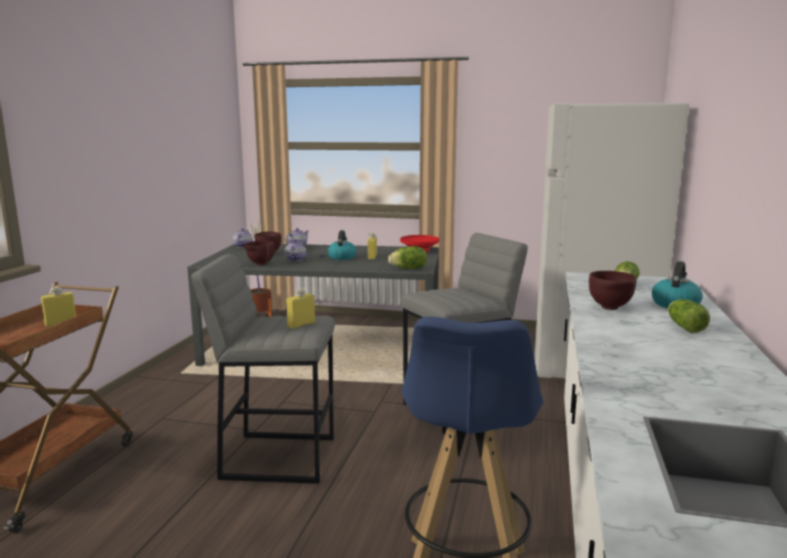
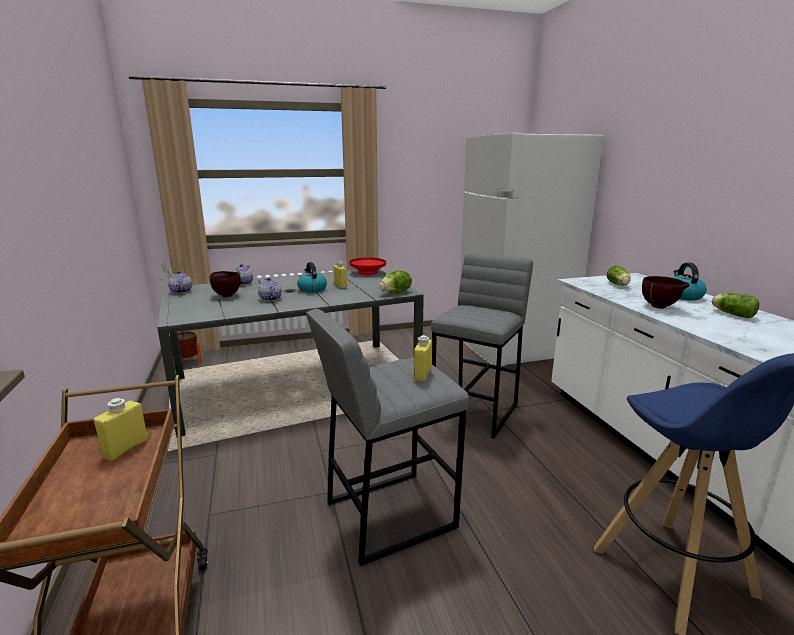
camera: 30 degrees left, 5 degrees up
(259, 264) = (241, 310): brown bowl -> none

